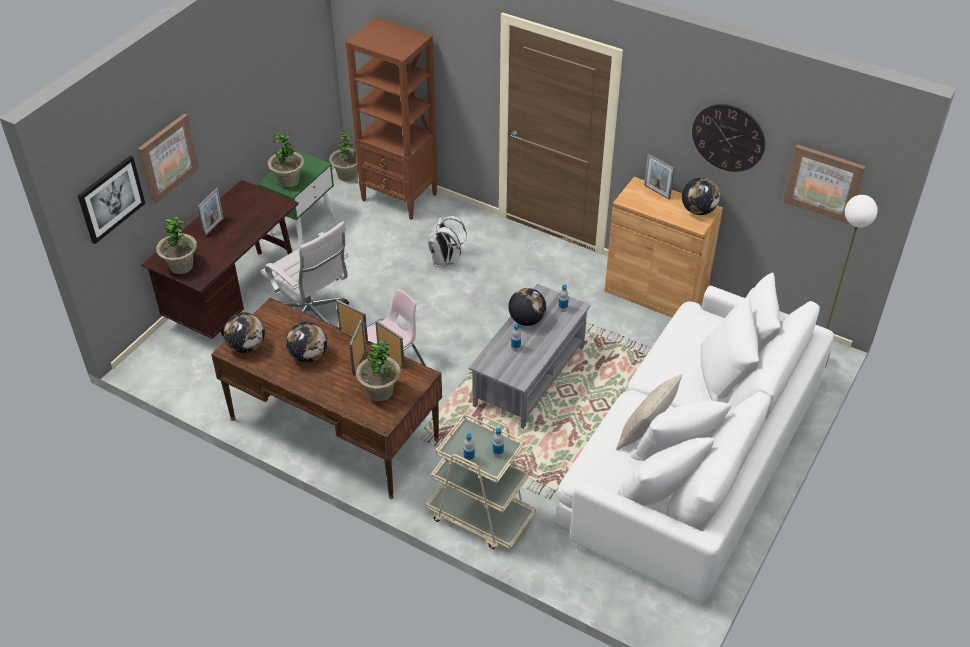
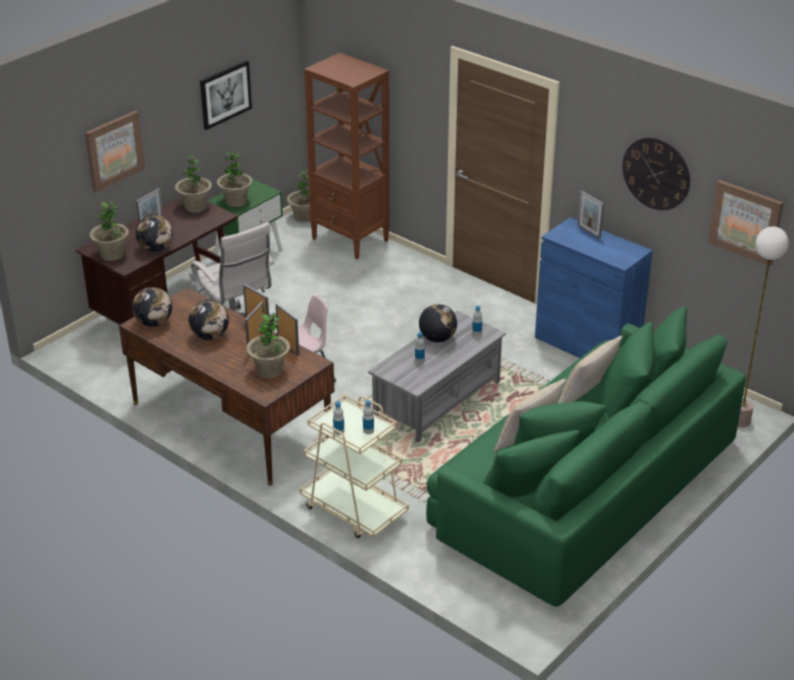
camera: 10 degrees right, 10 degrees down
(111, 199) = (52, 175): picture -> picture (225, 94)
(252, 196) = (195, 207): none -> potted plant
(444, 260) = (380, 296): white backpack -> none
(655, 293) = (587, 345): brown cabinet -> blue cabinet
(688, 374) = (586, 398): none -> beige pillow
(692, 457) = (584, 486): white sofa -> green sofa
(698, 210) = (626, 250): globe -> globe (156, 249)

